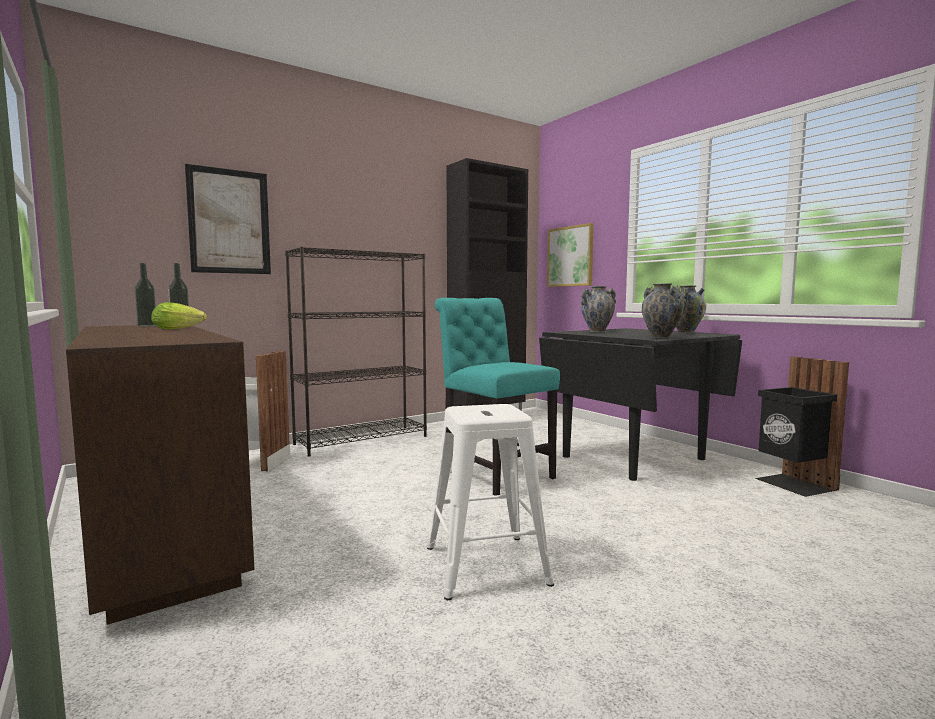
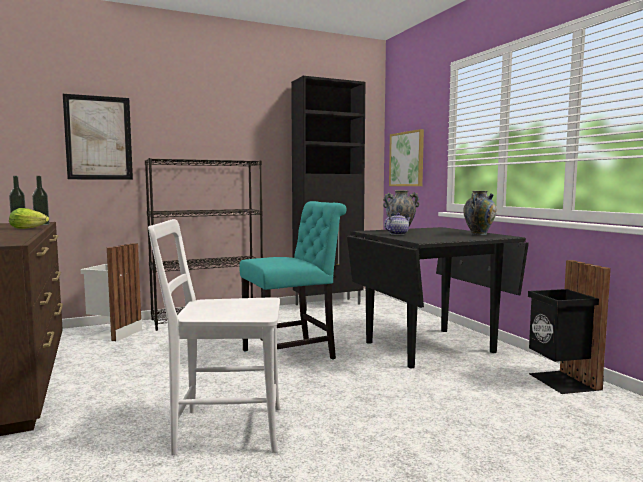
camera: 10 degrees right, 0 degrees up
(484, 564) = (222, 430): white stool -> white chair
(494, 473) = (293, 354): turquoise chair -> turquoise chair turned 90 degrees clockwise
(603, 333) = (397, 234): none -> teapot
(660, 337) = (434, 240): vase -> none

